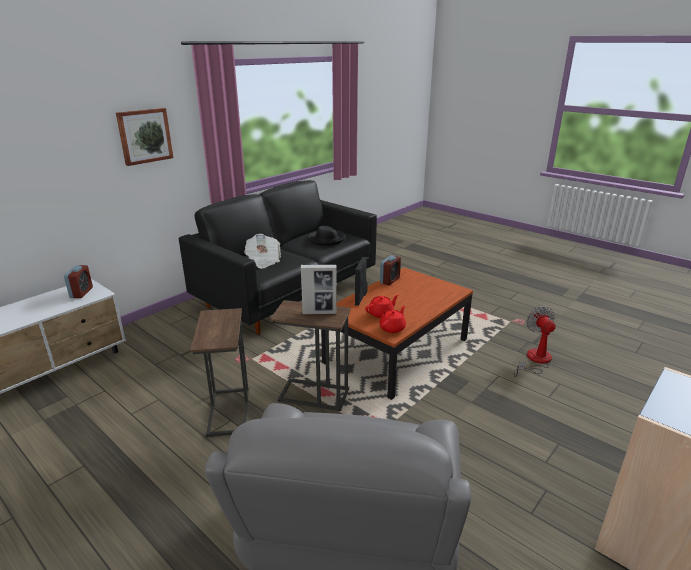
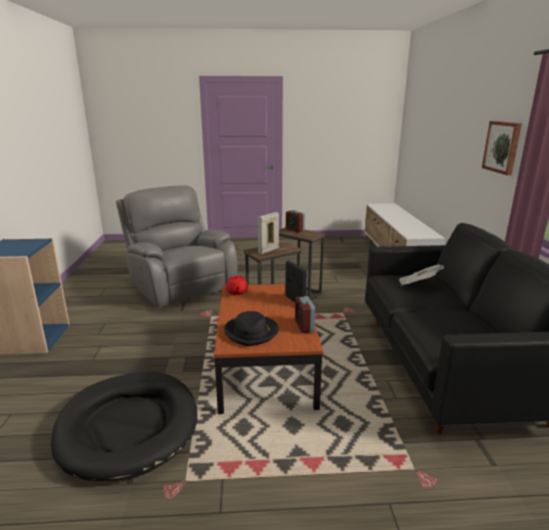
camera: 135 degrees right, 5 degrees down
(81, 293) = (419, 234): alarm clock -> alarm clock (295, 230)
(326, 239) = (452, 331): black hat -> black hat (251, 332)
(381, 313) = (259, 297): red teapot -> none
(535, 360) = (128, 426): fan -> black dog bed

